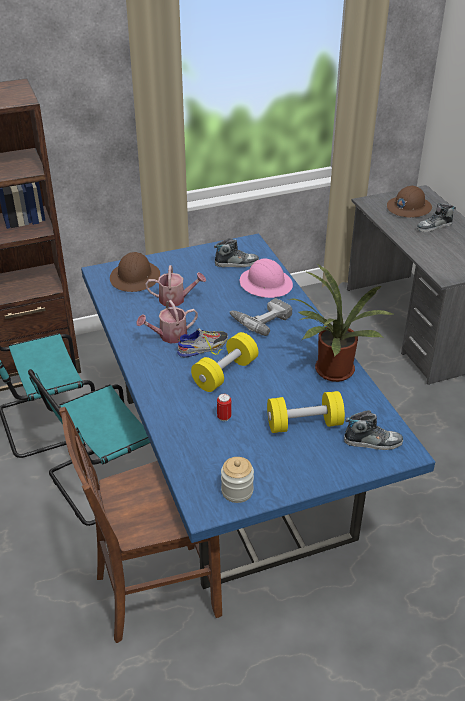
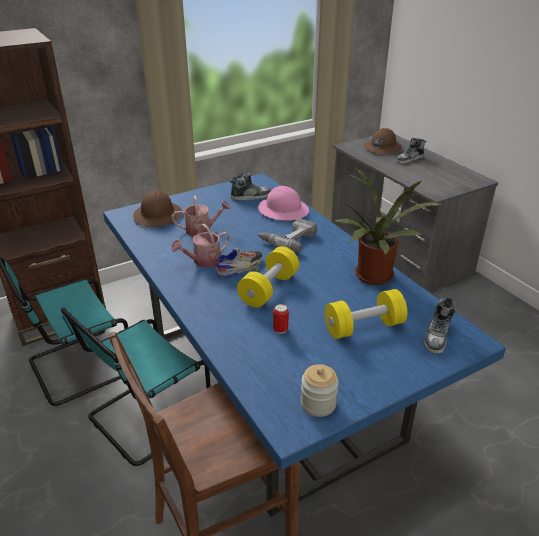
camera: 10 degrees left, 5 degrees down
(372, 441) = (437, 336): shoe -> shoe turned 120 degrees clockwise

